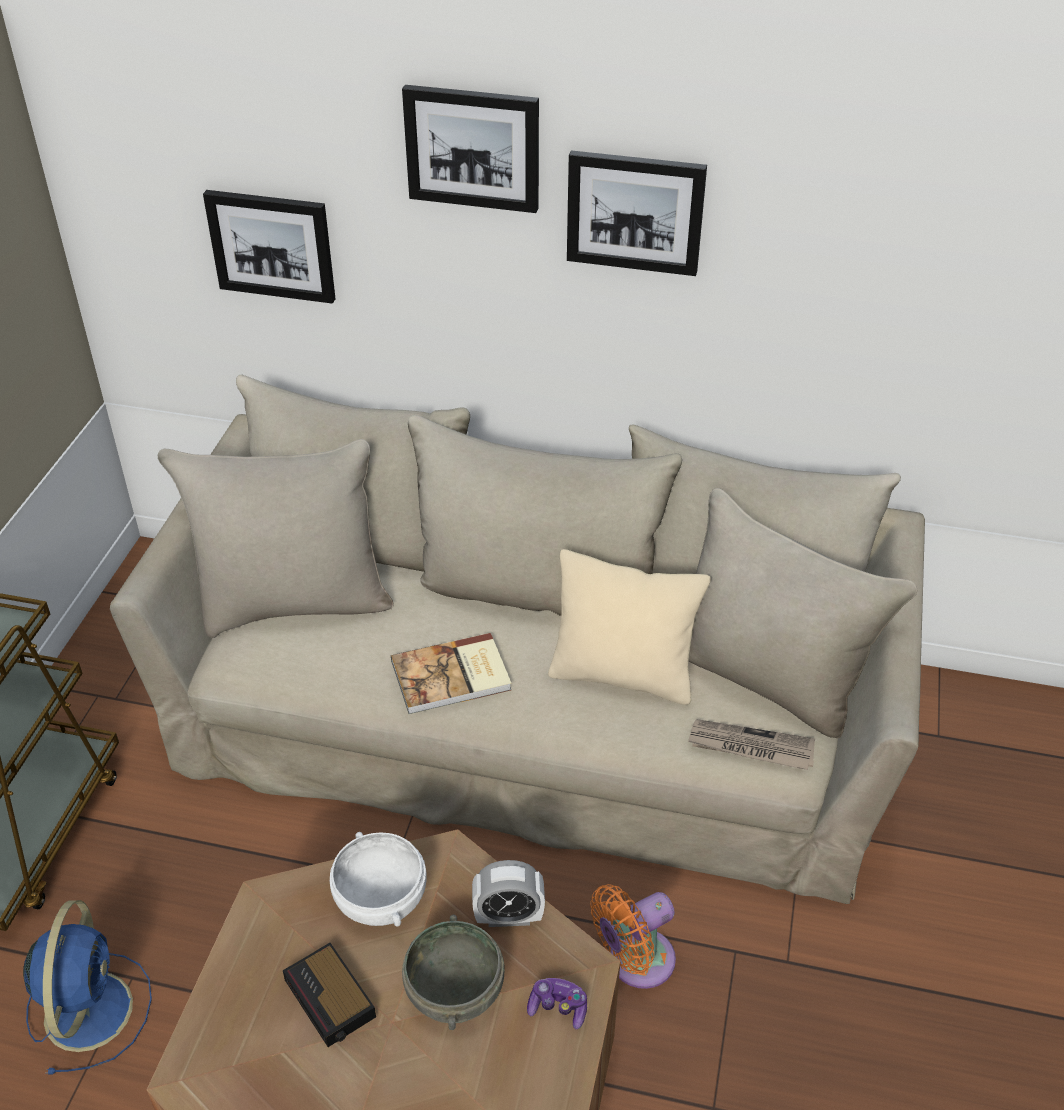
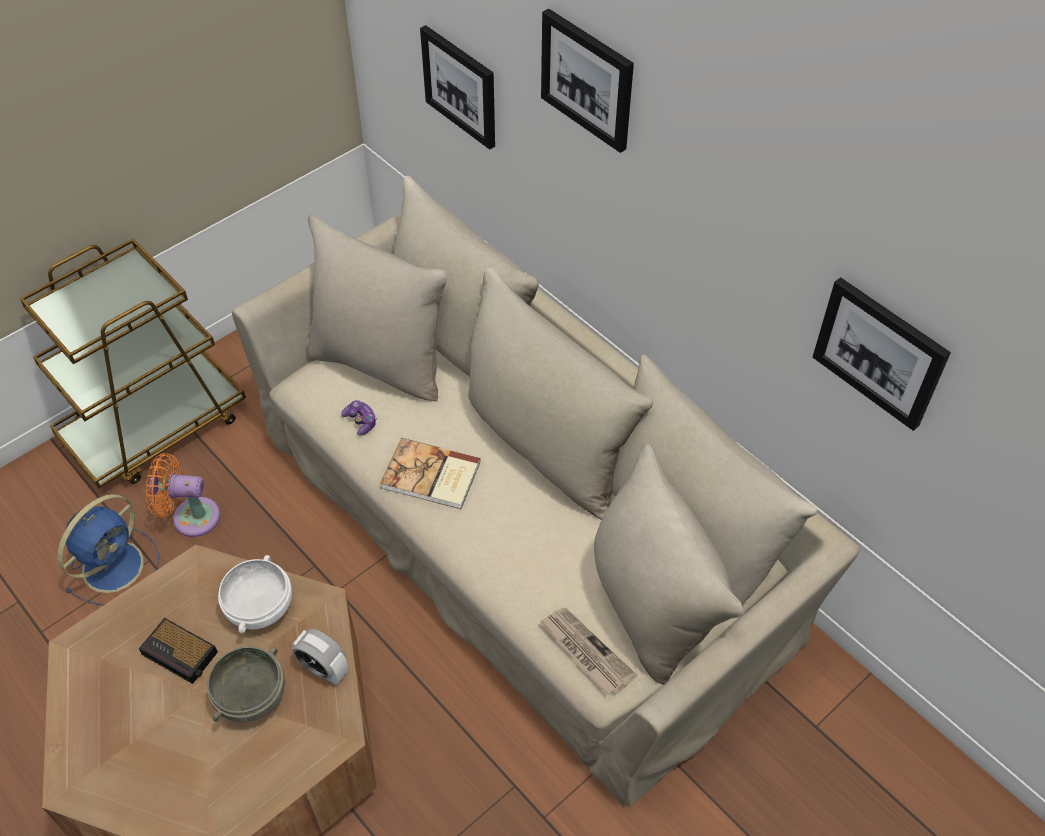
camera: 35 degrees right, 10 degrees up
(331, 1000) = (181, 654): alarm clock -> alarm clock turned 60 degrees counterclockwise
(558, 1008) = (301, 749): game controller -> game controller (361, 421)
(623, 676) = (546, 543): beige pillow -> none
(635, 212) = (690, 187): picture -> picture (880, 352)
(635, 962) = (442, 748): orange fan -> orange fan (191, 516)

